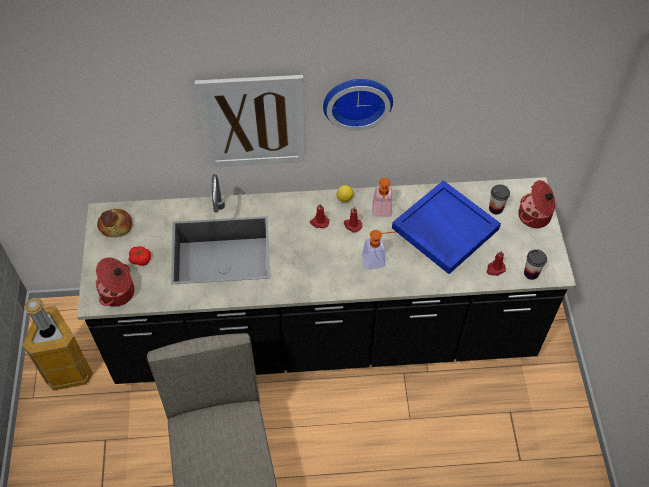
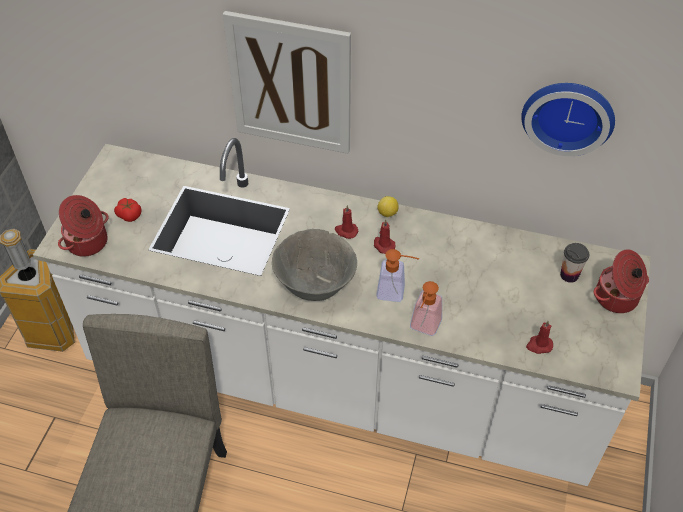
camera: 20 degrees right, 5 degrees down
(116, 225) = (121, 173): bread -> none
(315, 273) = (315, 285): none -> grey bowl
(324, 334) = (341, 380): black counter -> white counter
(357, 99) = (415, 84): wall clock -> wall clock (568, 114)
(382, 213) = (424, 241): soap dispenser -> soap dispenser (423, 328)
(444, 228) = (493, 280): blue tray -> none
(531, 273) = (584, 364): cup -> none

